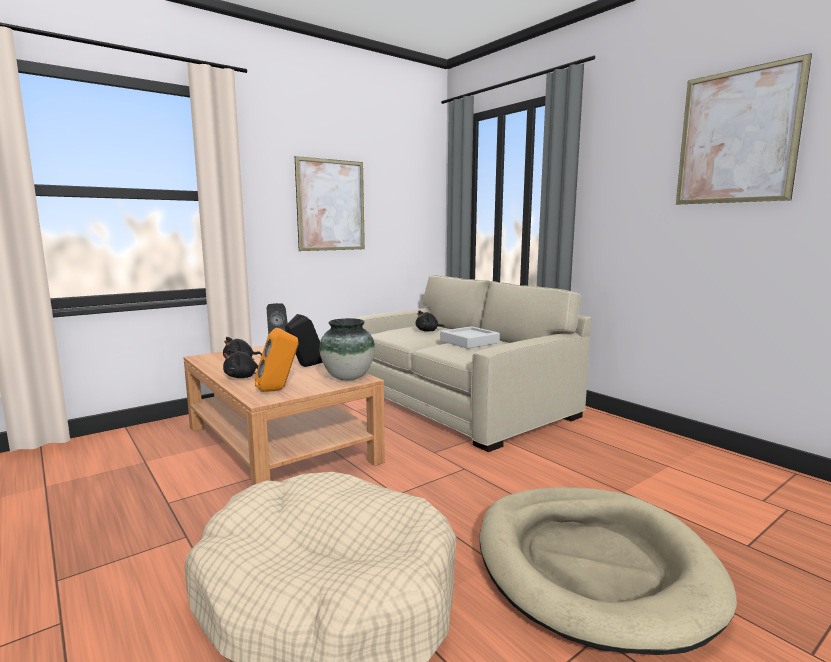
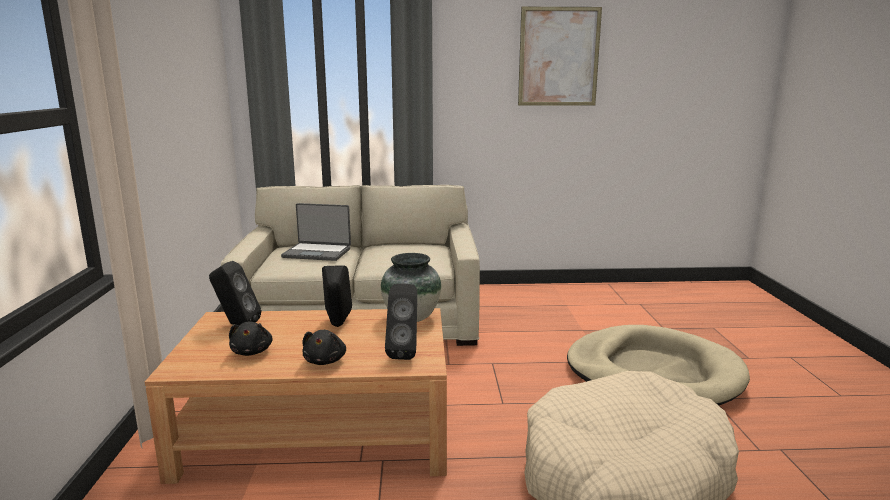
camera: 55 degrees left, 5 degrees up
(278, 390) = (404, 353): orange speaker -> black speaker
(331, 205) = (167, 110): picture -> none
(428, 331) = (317, 253): black plush toy -> laptop
(469, 342) = (388, 252): grey tray -> none

